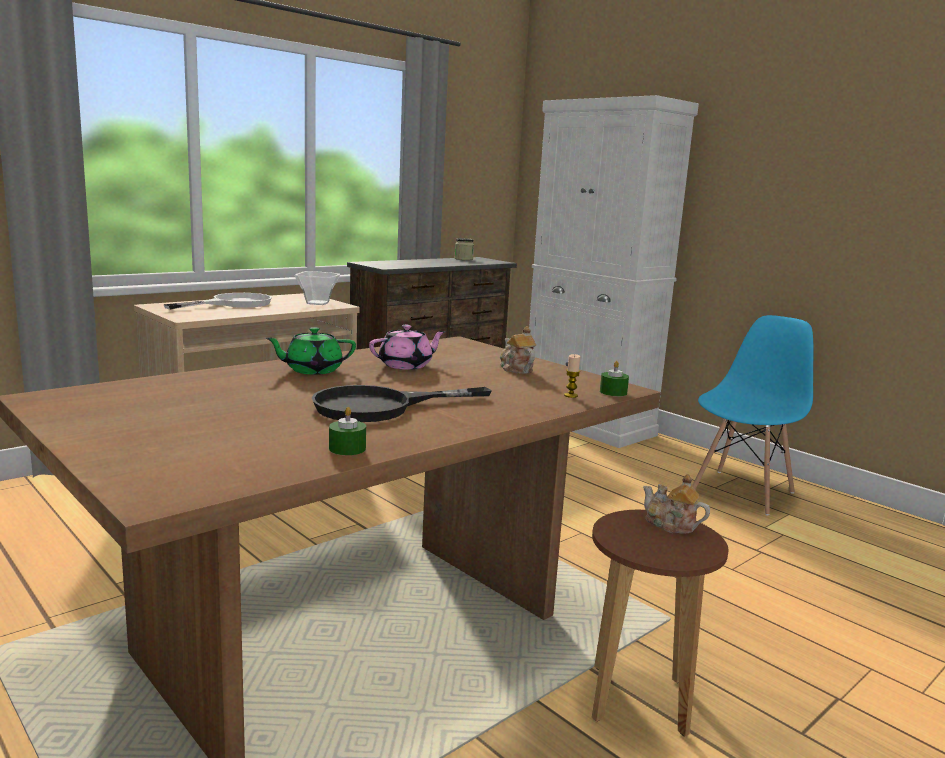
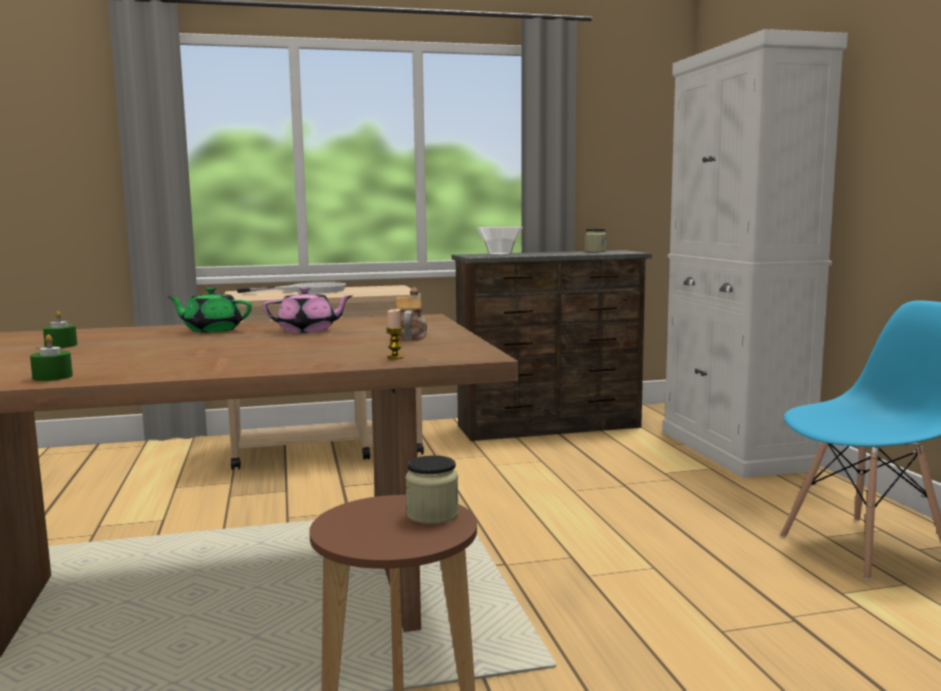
camera: 30 degrees right, 5 degrees down
(316, 303) = (386, 291): bowl -> bowl (498, 255)
(380, 406) = (180, 354): black frying pan -> none
(613, 392) = (454, 358): green candle -> green candle (61, 345)
(671, 525) = (432, 515): teapot -> jar

